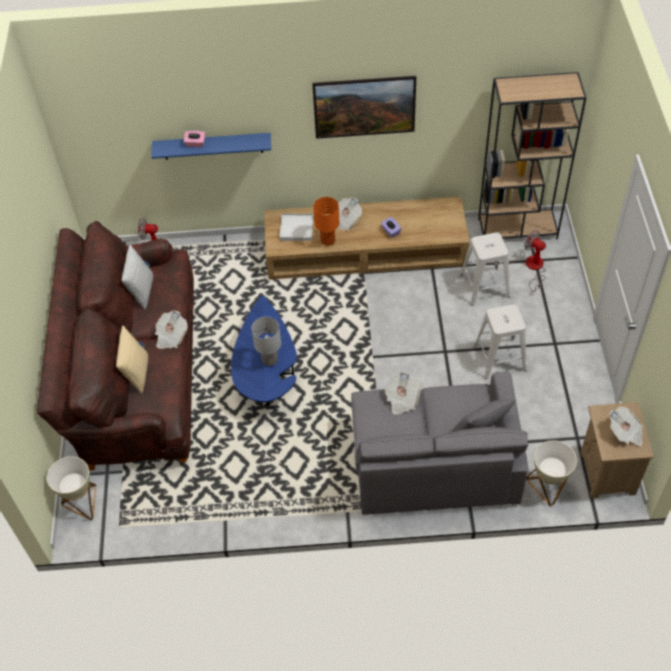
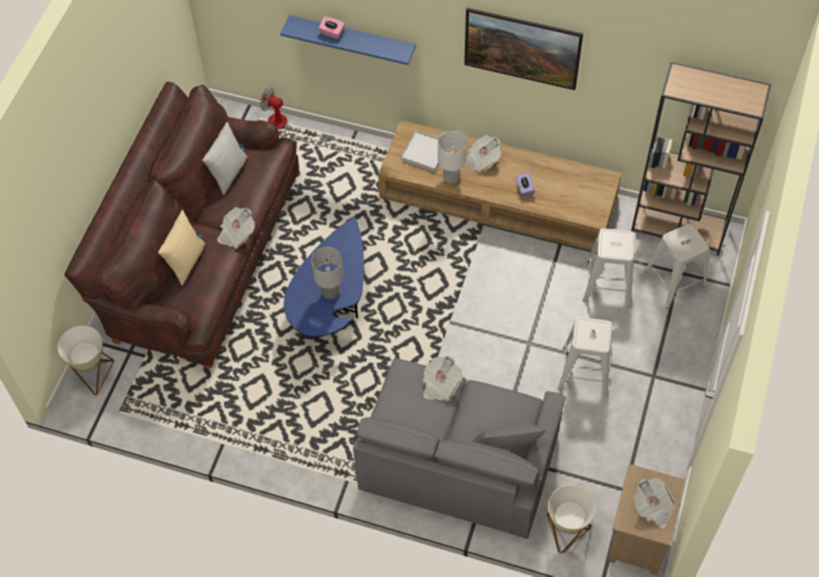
camera: 20 degrees right, 5 degrees up
(328, 241) = (451, 178): orange table lamp -> white table lamp
(534, 268) = (674, 282): fan -> white stool

